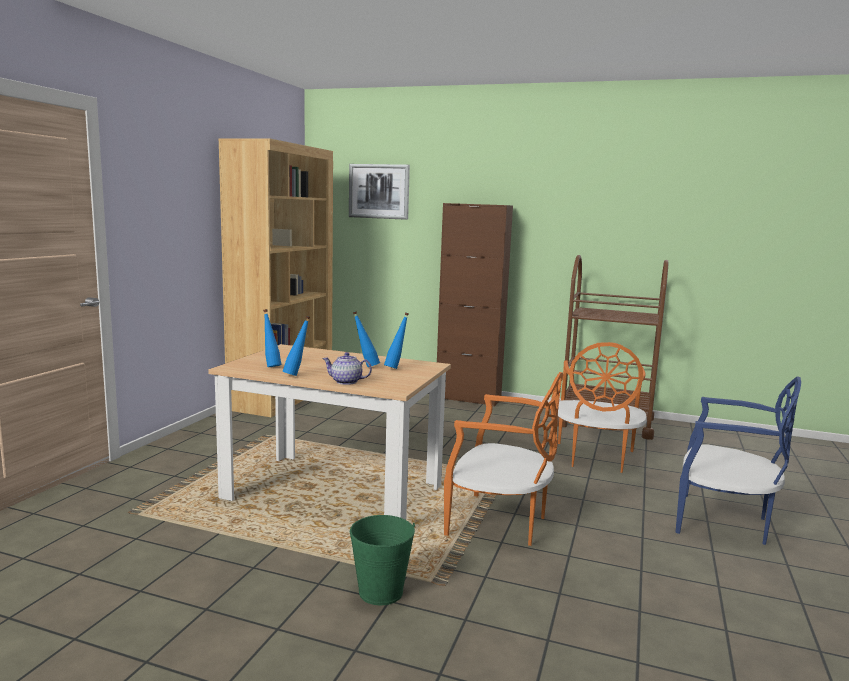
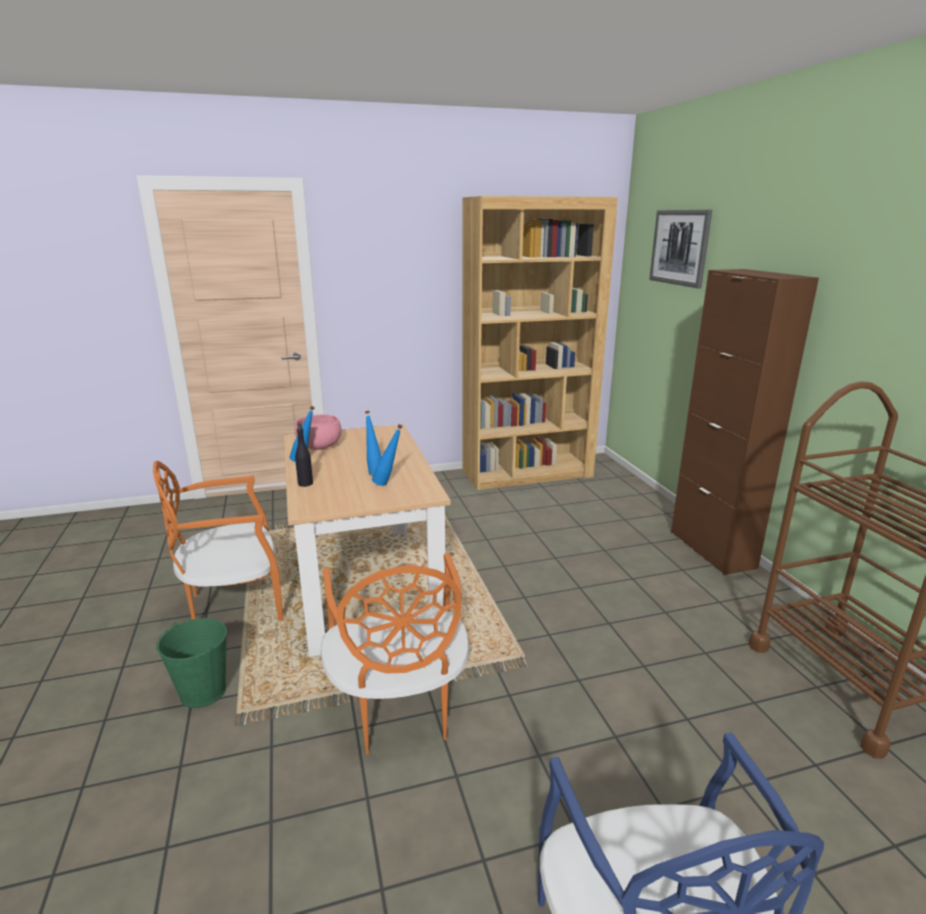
camera: 55 degrees right, 10 degrees up
(271, 366) = (320, 446): blue bottle -> pink bowl
(346, 382) = (305, 483): teapot -> black bottle
(595, 458) = (693, 719): orange chair -> orange chair (234, 603)

